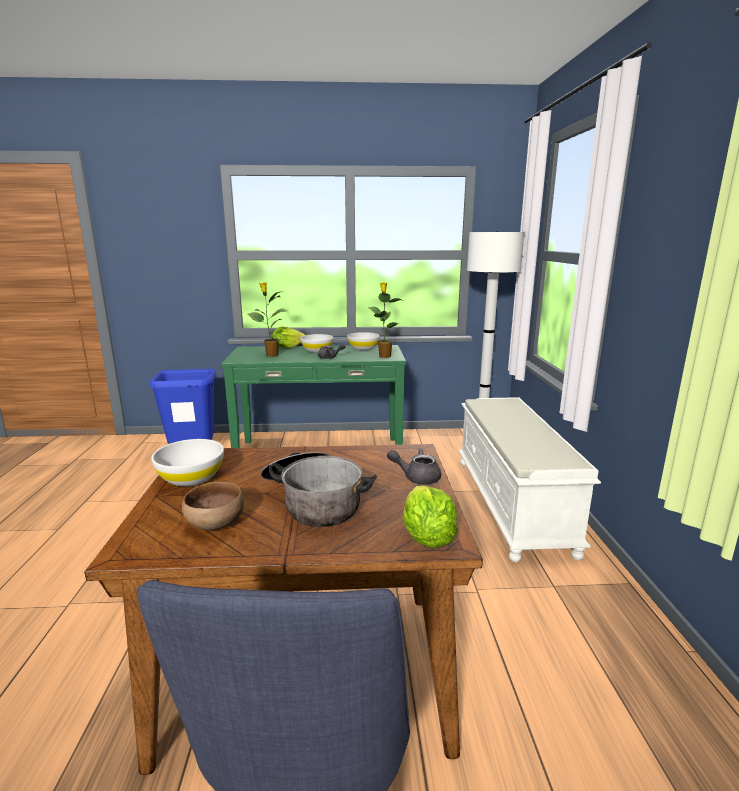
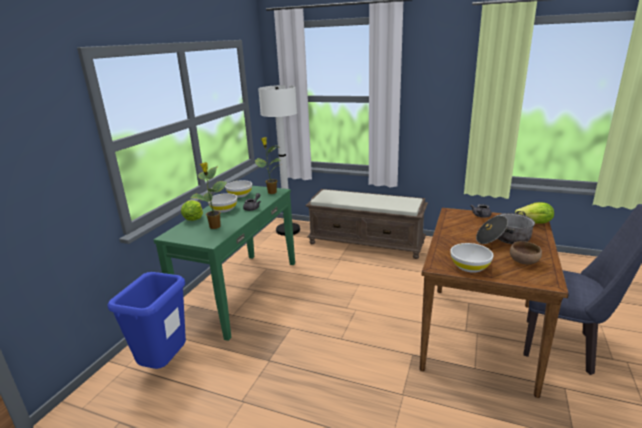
camera: 65 degrees left, 5 degrees up
(513, 503) = (367, 243): white bench -> brown bench

